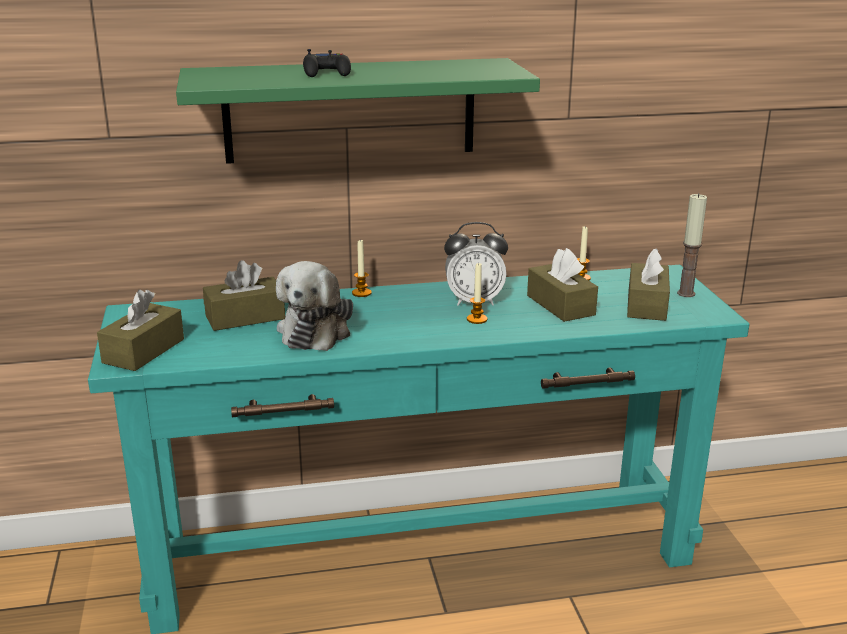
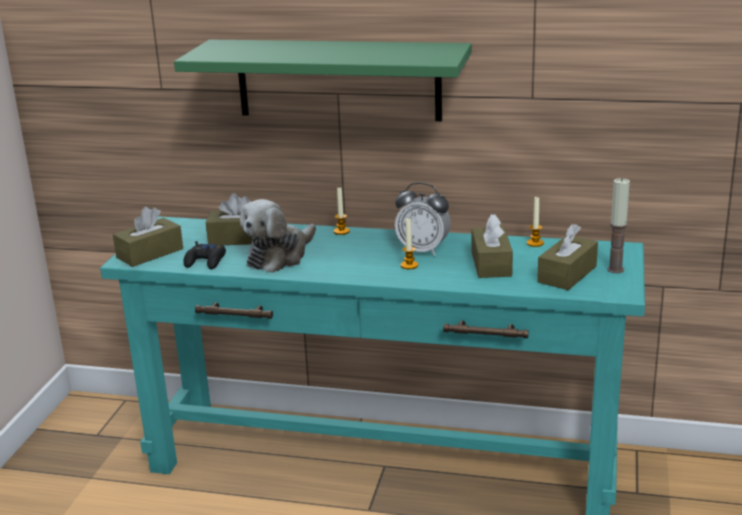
camera: 25 degrees right, 0 degrees up
(327, 72) = (301, 50): black game controller -> black game controller (206, 261)

